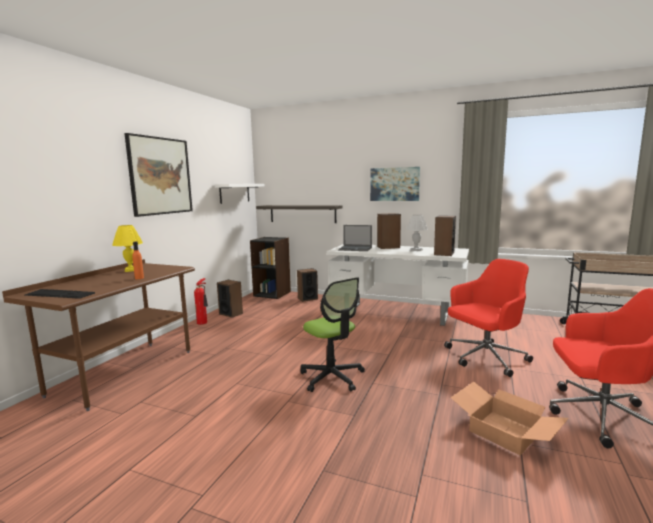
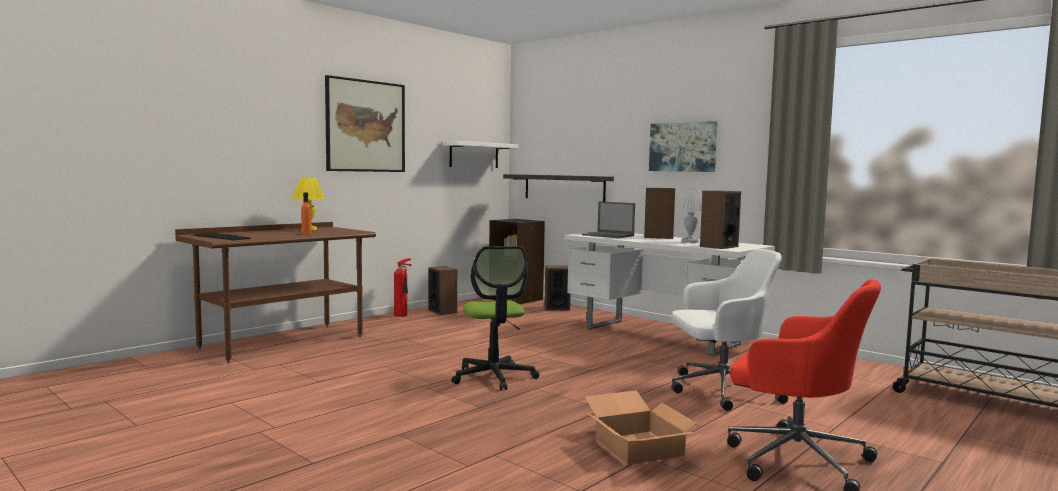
camera: 20 degrees right, 5 degrees down
(484, 358) = (720, 390): red office chair -> white office chair

